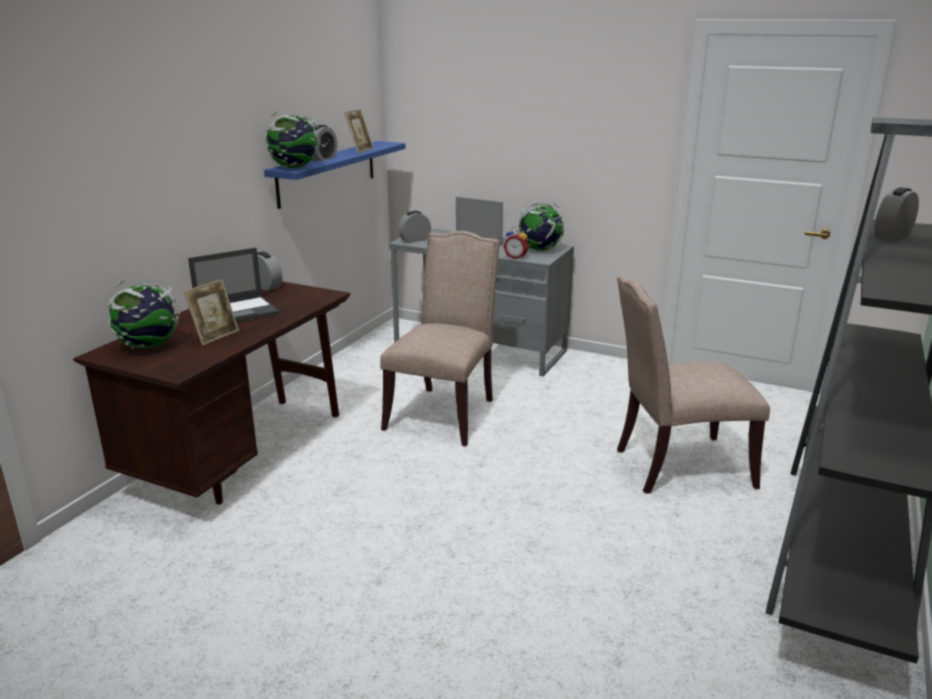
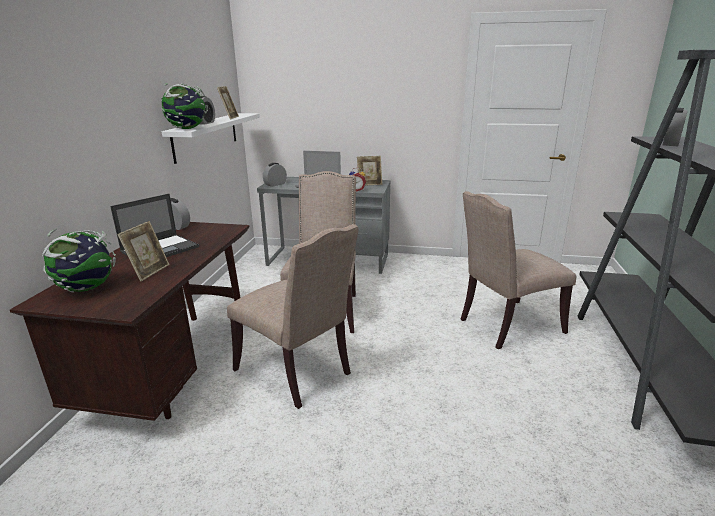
camera: 15 degrees left, 0 degrees up
(327, 173) = (206, 136): blue shelf -> white shelf
(376, 480) = (297, 372): none -> beige chair
(539, 250) = (369, 184): globe -> picture frame

